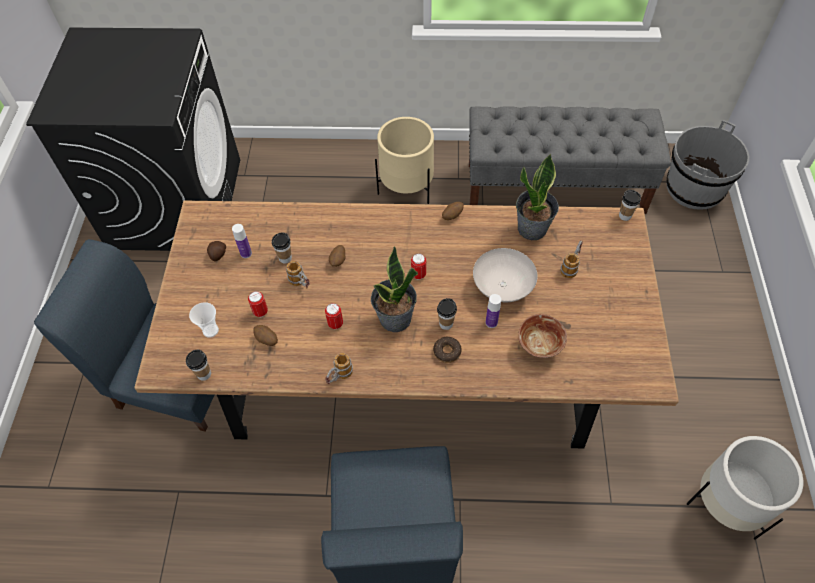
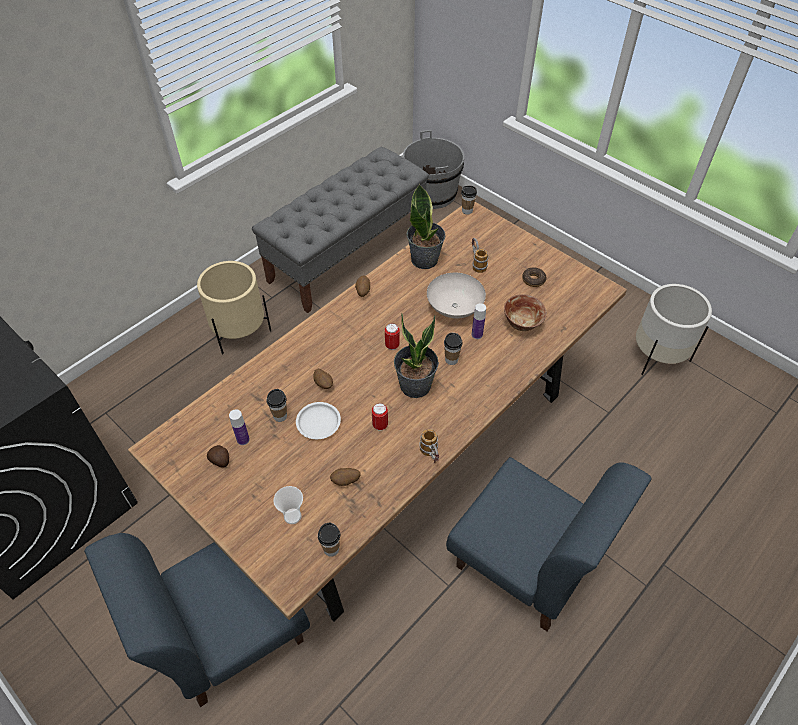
camera: 50 degrees left, 5 degrees down
(260, 312) = (313, 467): can -> none
(301, 284) = (318, 422): mug -> white plate
(447, 352) = (475, 375): donut -> donut (533, 280)

